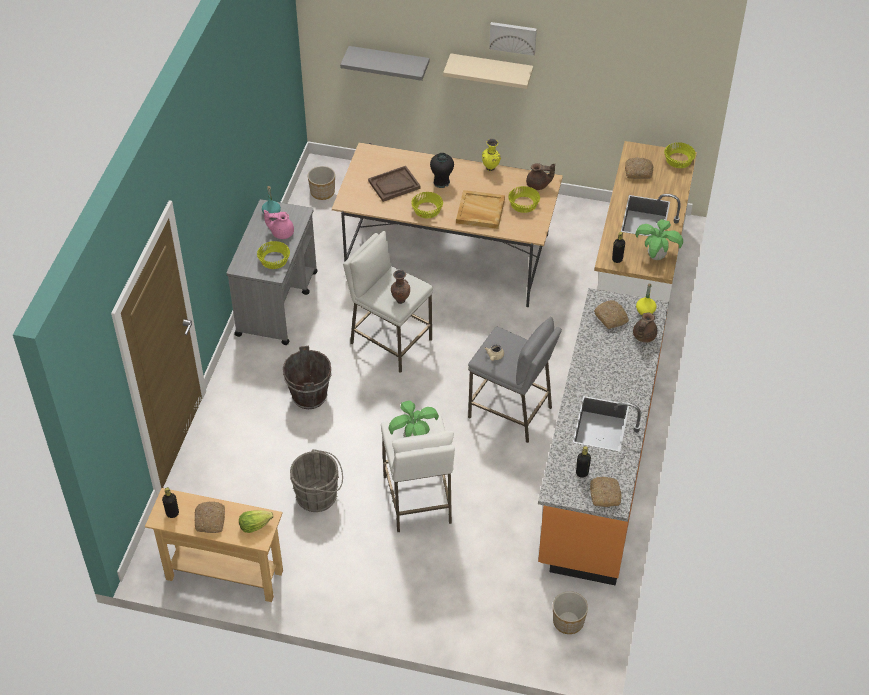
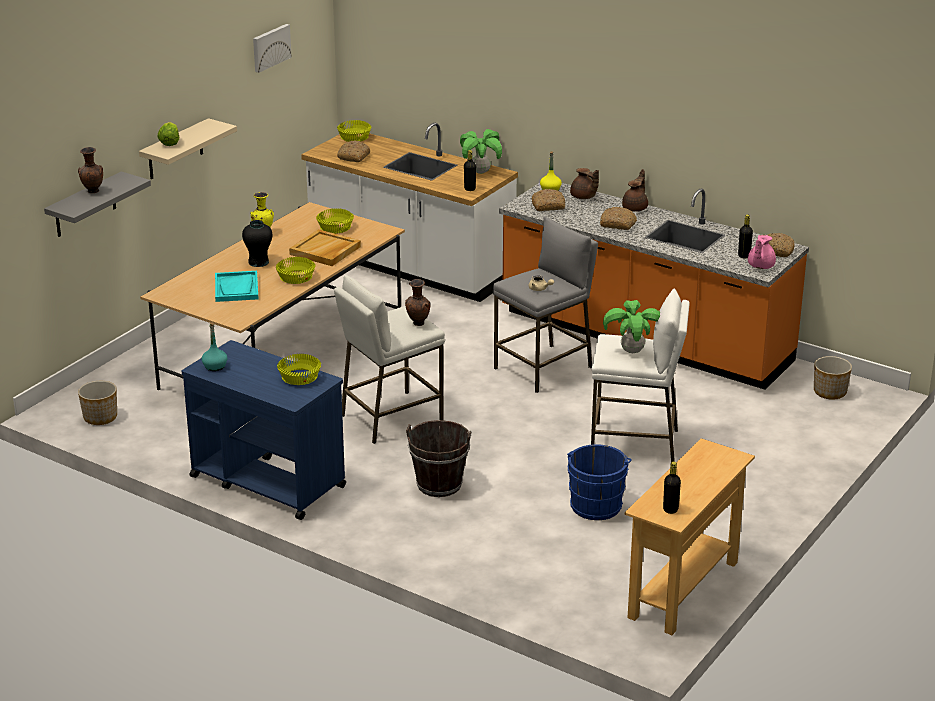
camera: 70 degrees left, 20 degrees down
(210, 520) = (693, 485): bread -> bread (618, 224)
(254, 525) = (714, 457): lettuce -> lettuce (169, 143)
(277, 303) = (267, 481): grey cart -> blue cart
(281, 232) = (255, 365): pink teapot -> pink teapot (760, 266)
(319, 496) = (596, 504): grey bucket -> blue bucket
(386, 57) = (92, 192): none -> brown vase
(394, 185) = (236, 288): brown tray -> turquoise tray
(513, 37) = (188, 91): picture -> picture (270, 47)
(538, 185) = (313, 215): brown teapot -> brown teapot (635, 208)

